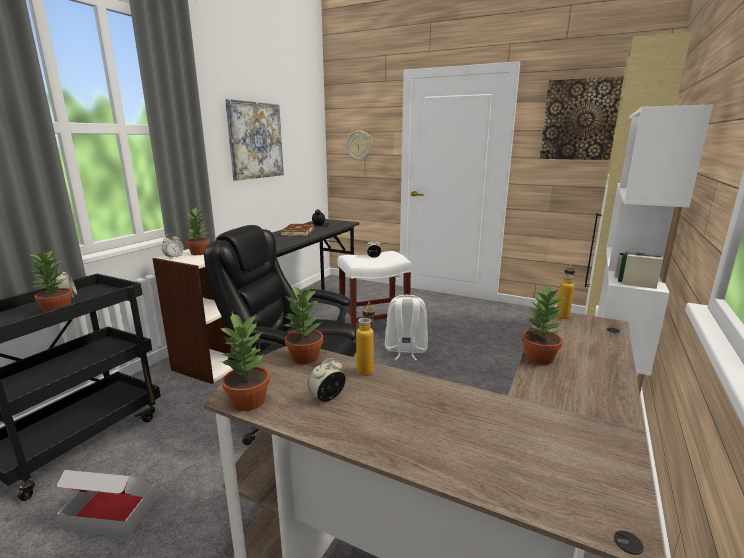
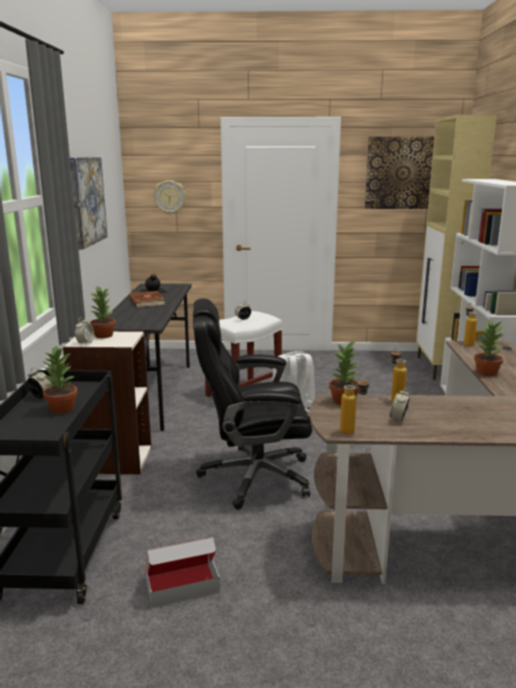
camera: 25 degrees left, 0 degrees up
(249, 401) = (353, 431): potted plant -> bottle

